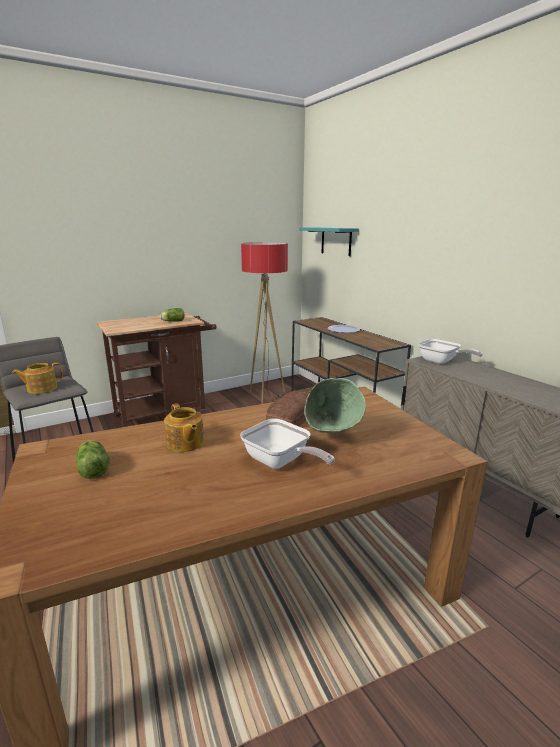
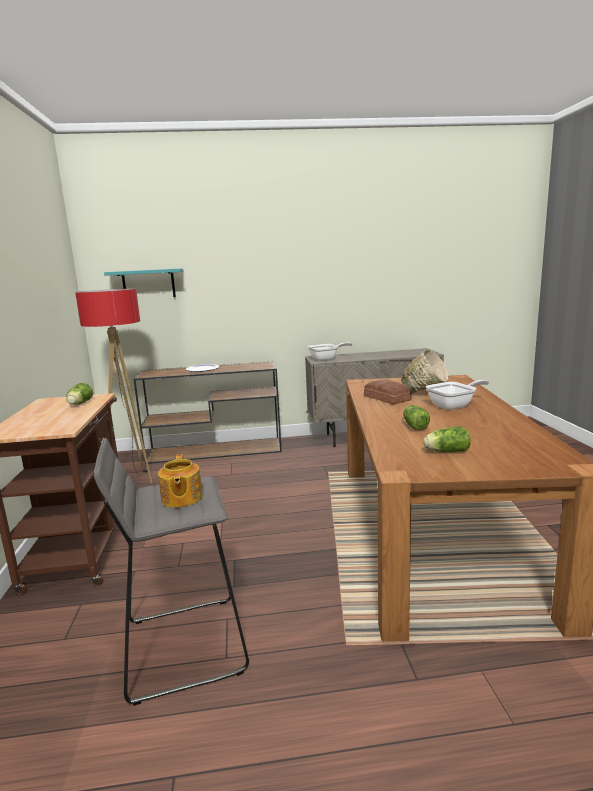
camera: 65 degrees left, 5 degrees down
(185, 443) = (414, 425): teapot -> lettuce
(331, 438) = (426, 394): green bowl -> beige bowl

